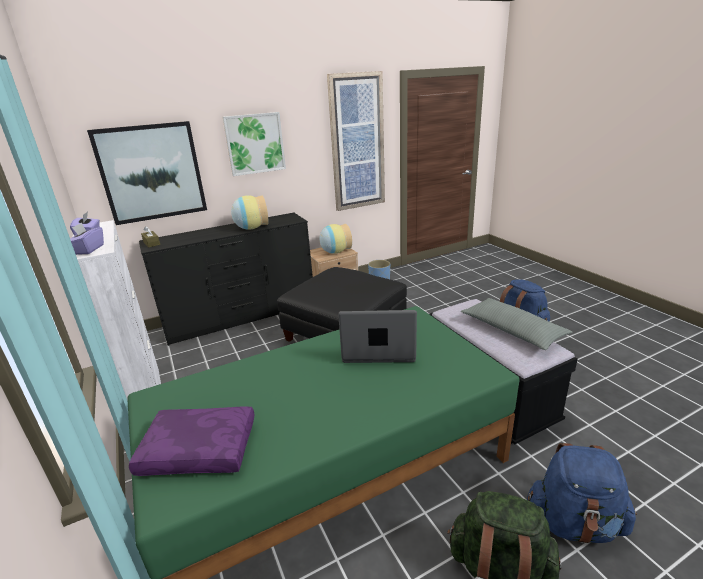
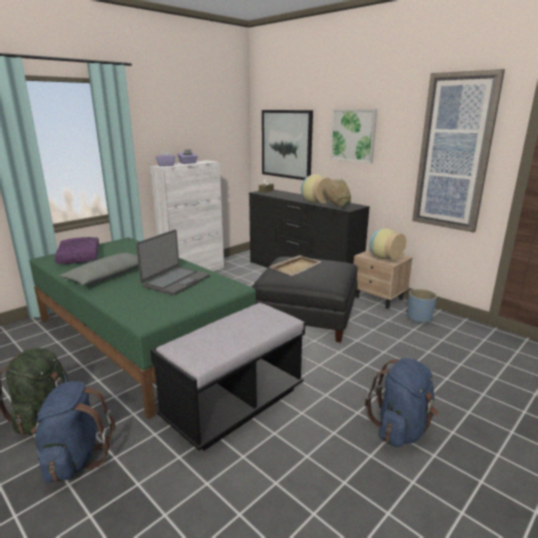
camera: 70 degrees right, 5 degrees down
(285, 223) = (337, 207): none -> green bowl
(332, 289) = (296, 267): none -> beige tray
(378, 349) = (175, 281): laptop -> laptop turned 45 degrees clockwise
(512, 331) = (231, 338): grey pillow -> grey pillow (108, 276)

